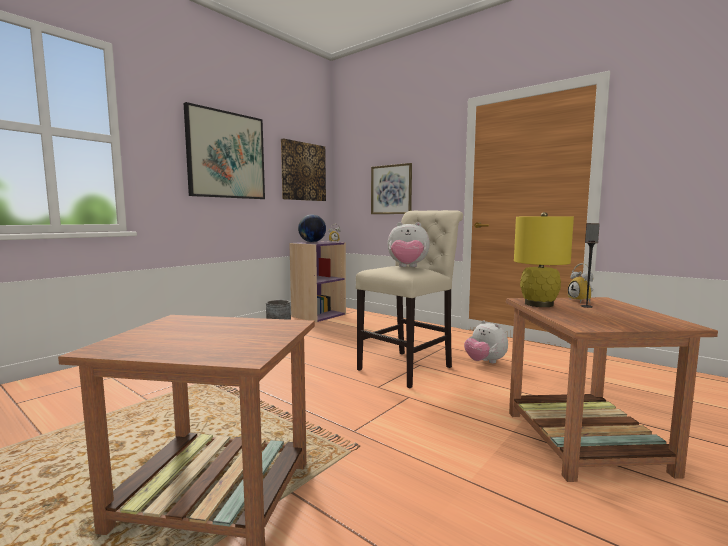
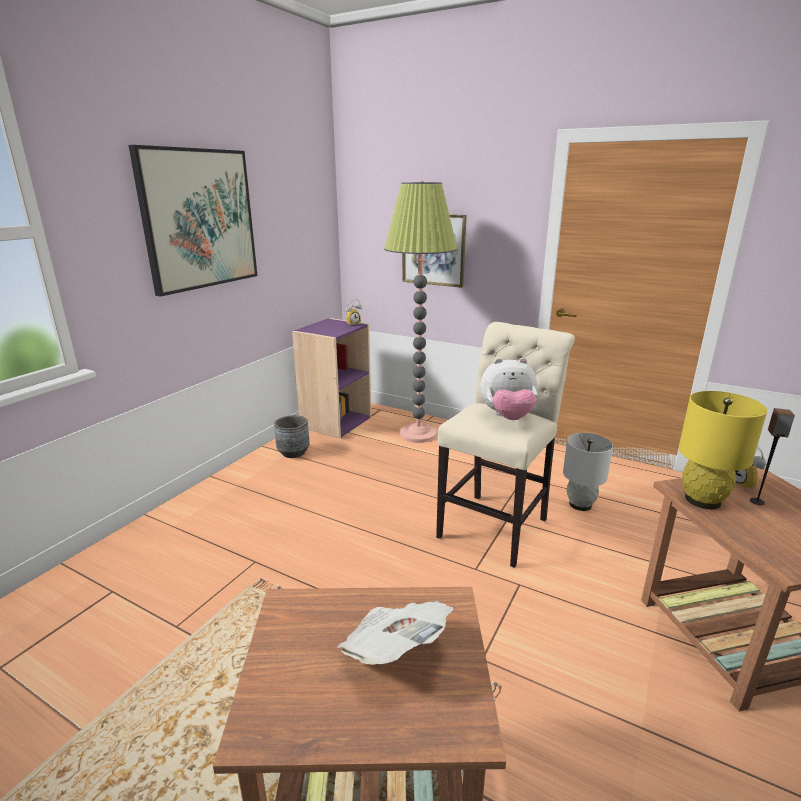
camera: 10 degrees left, 15 degrees up
(229, 334) = (394, 650): none -> newspaper
(303, 171) = (302, 220): picture -> none
(312, 242) = (322, 325): globe -> none
(375, 323) = (418, 434): none -> floor lamp
(485, 362) = (580, 504): plush toy -> white table lamp

